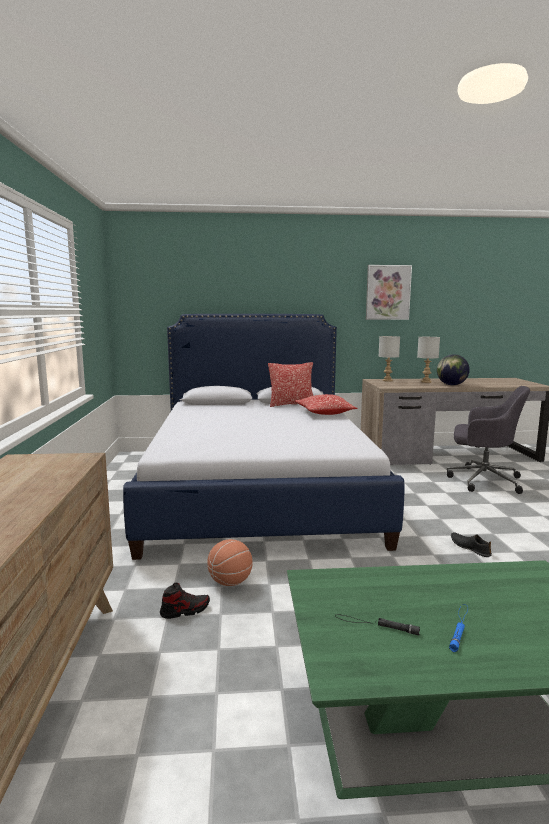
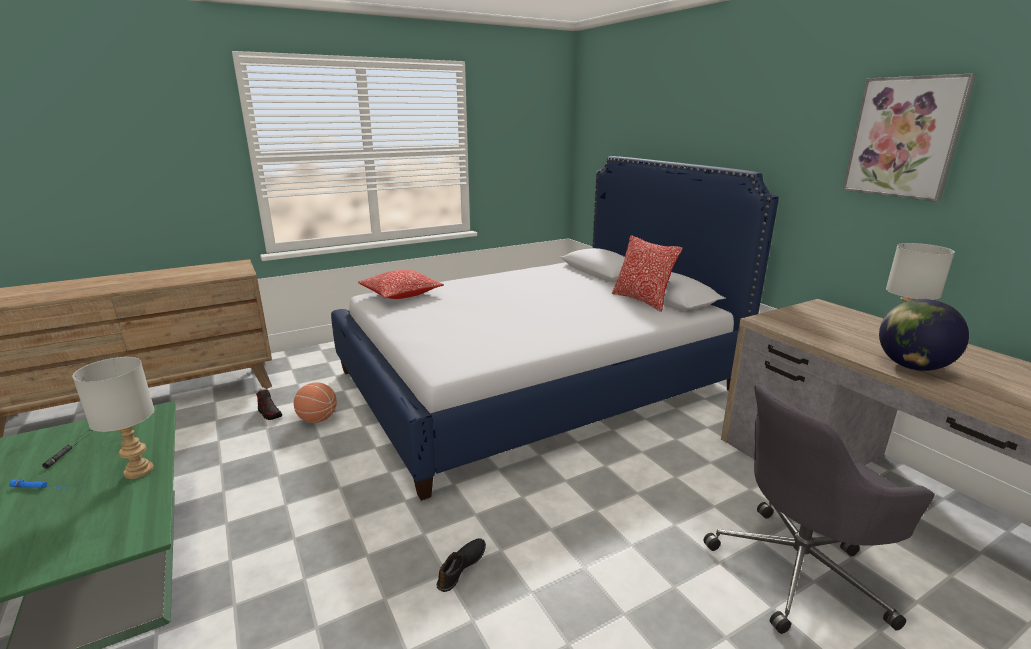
camera: 65 degrees right, 10 degrees up
(324, 413) = (618, 323): pillow -> pillow (401, 294)
(387, 380) = (837, 314): grey table lamp -> grey table lamp (138, 471)
(482, 480) = (799, 569): grey office chair -> grey office chair turned 75 degrees clockwise

